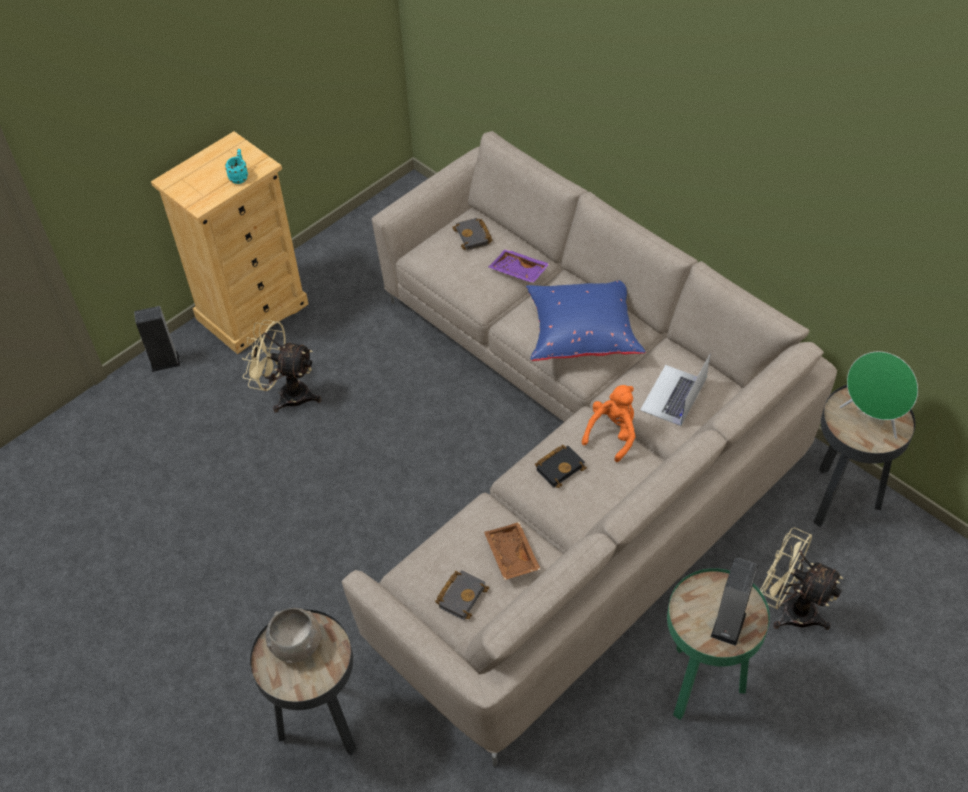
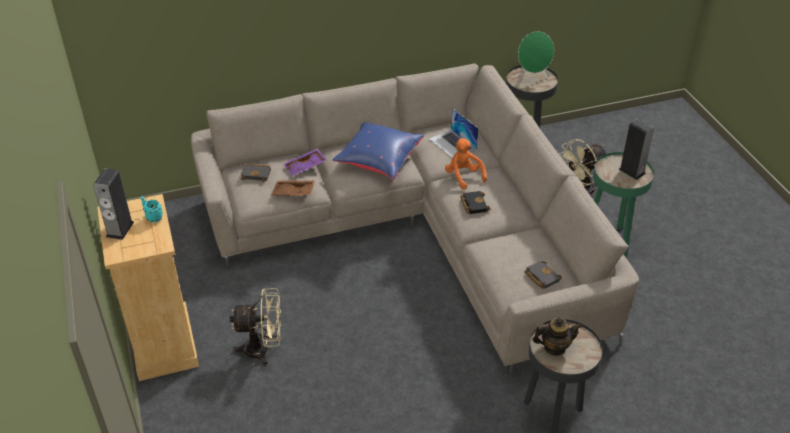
camera: 65 degrees left, 10 degrees down
(165, 361) = (167, 414): speaker -> speaker (120, 229)
(287, 394) = (263, 349): beige fan -> beige fan turned 135 degrees counterclockwise
(296, 643) = (554, 347): grey bowl -> teapot
(510, 556) = (525, 246): brown tray -> brown tray (293, 193)

